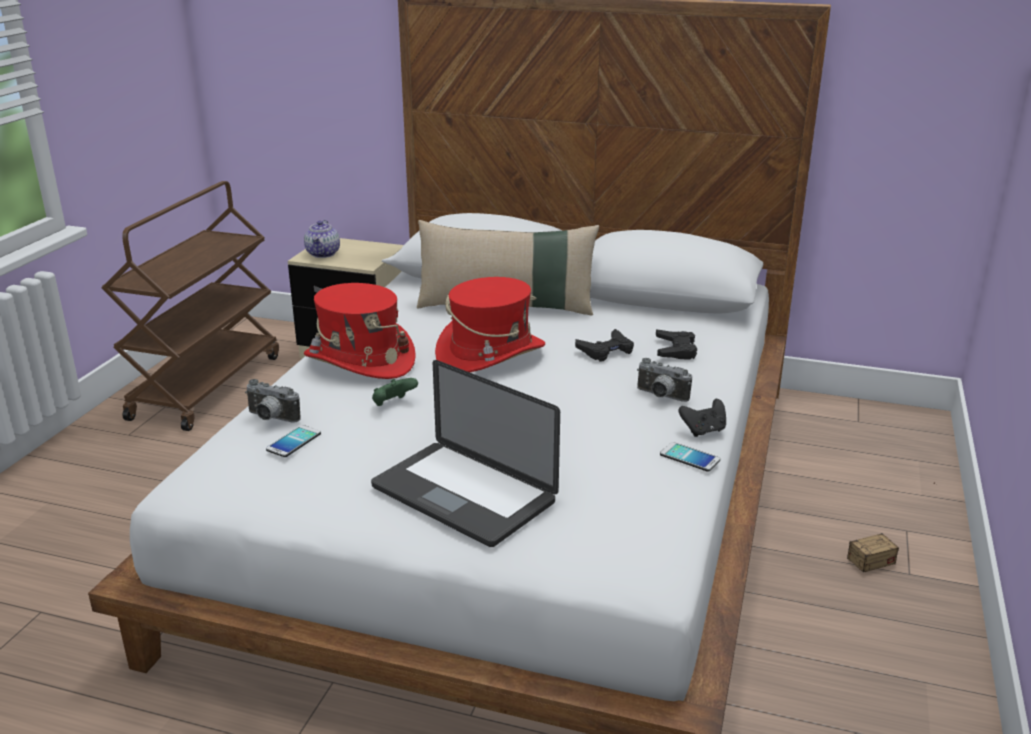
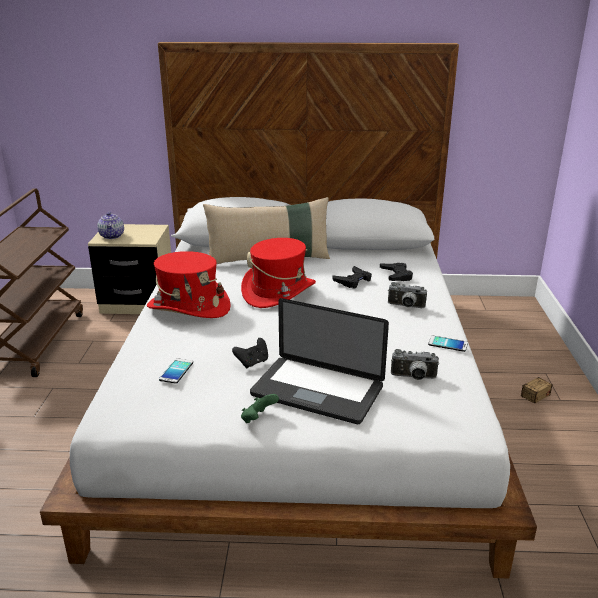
camera: 15 degrees left, 0 degrees up
(270, 418) = (147, 357): camera -> camera (413, 378)
(393, 404) = (232, 335): green game controller -> green game controller (258, 419)
(703, 431) = (445, 325): black game controller -> black game controller (252, 362)

